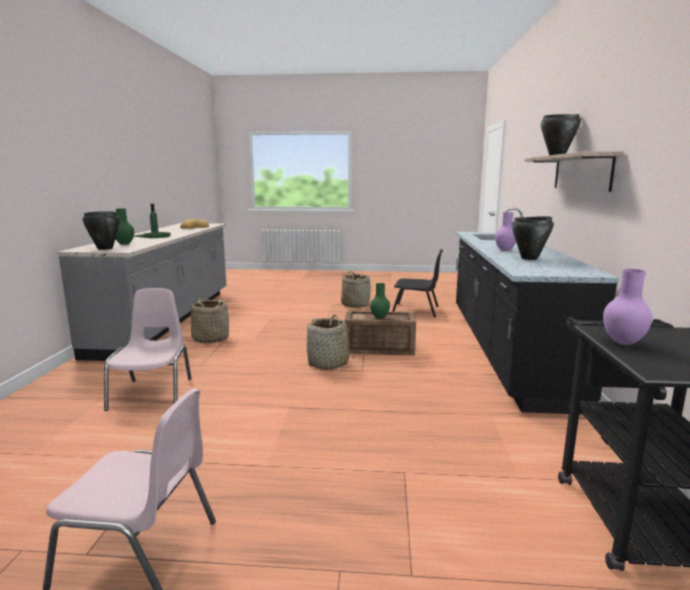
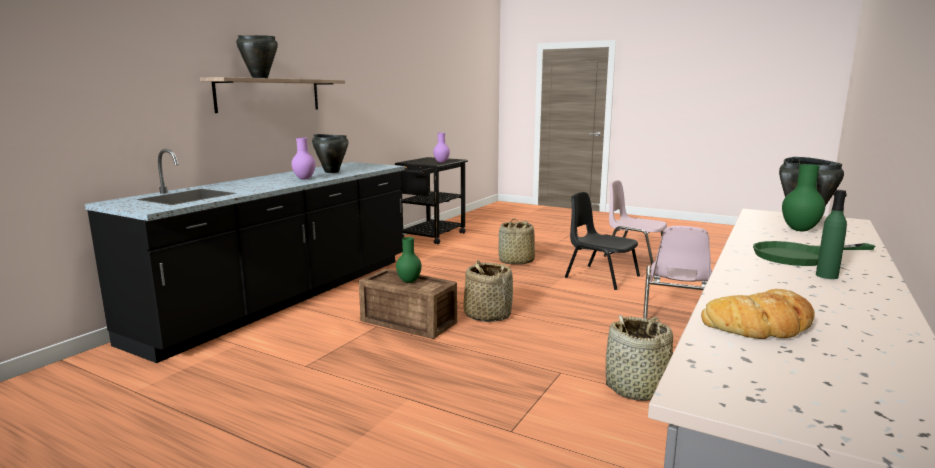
camera: 155 degrees left, 0 degrees up
(355, 305) = (276, 446): basket -> basket (516, 261)
(416, 310) = (210, 387): black chair -> black chair (600, 277)

